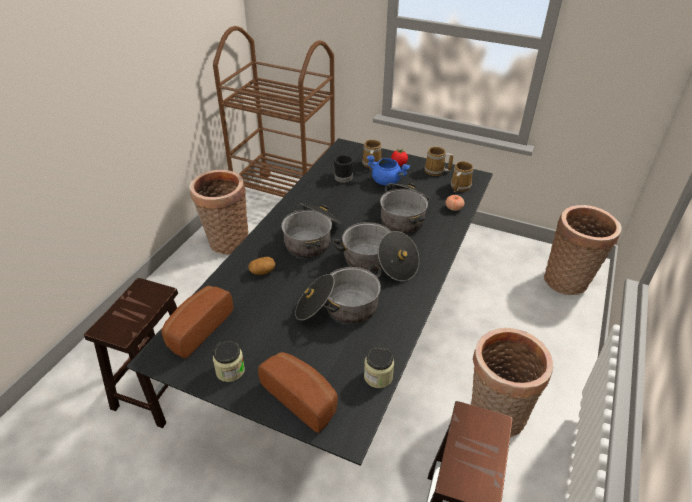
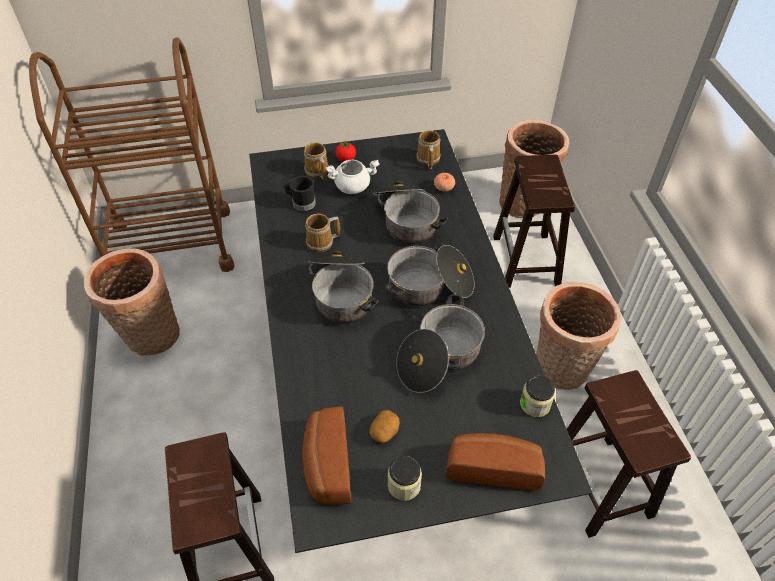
camera: 35 degrees left, 10 degrees up
(262, 271) = (328, 361): potato -> potato (384, 431)
(387, 181) = (353, 186): blue cooking pot -> white cooking pot
(435, 171) = (389, 151): mug -> mug (322, 243)
(533, 323) = (526, 261): none -> brown stool

